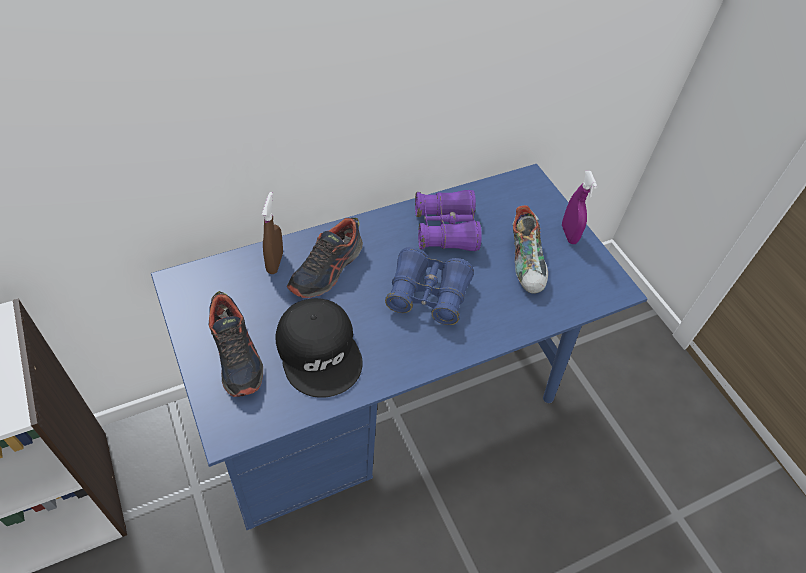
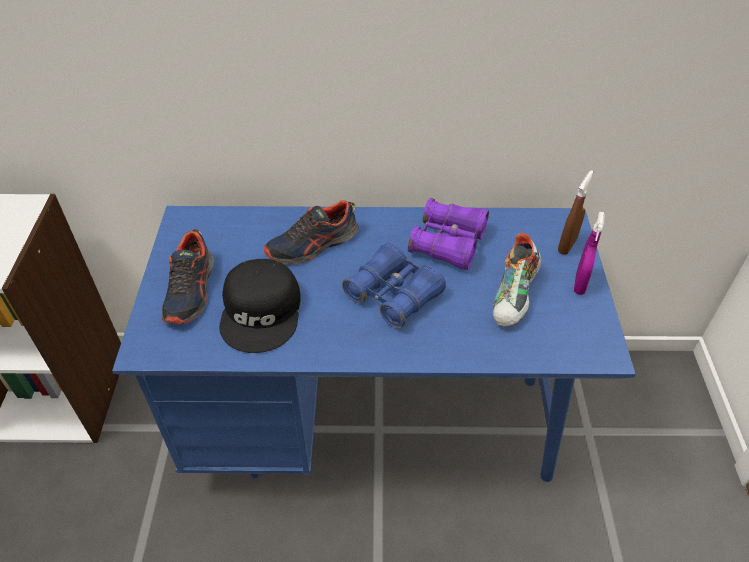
camera: 30 degrees right, 5 degrees down
(275, 263) = (271, 226): brown spray bottle -> brown spray bottle (567, 245)

